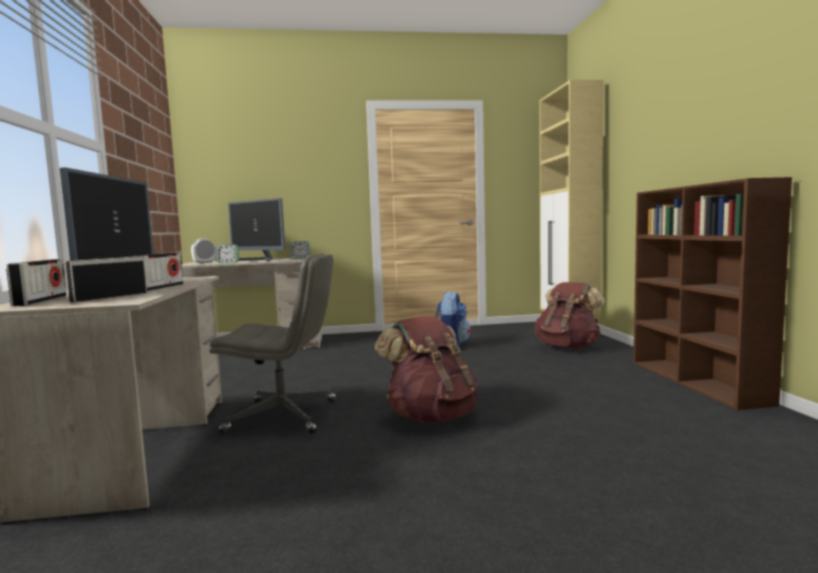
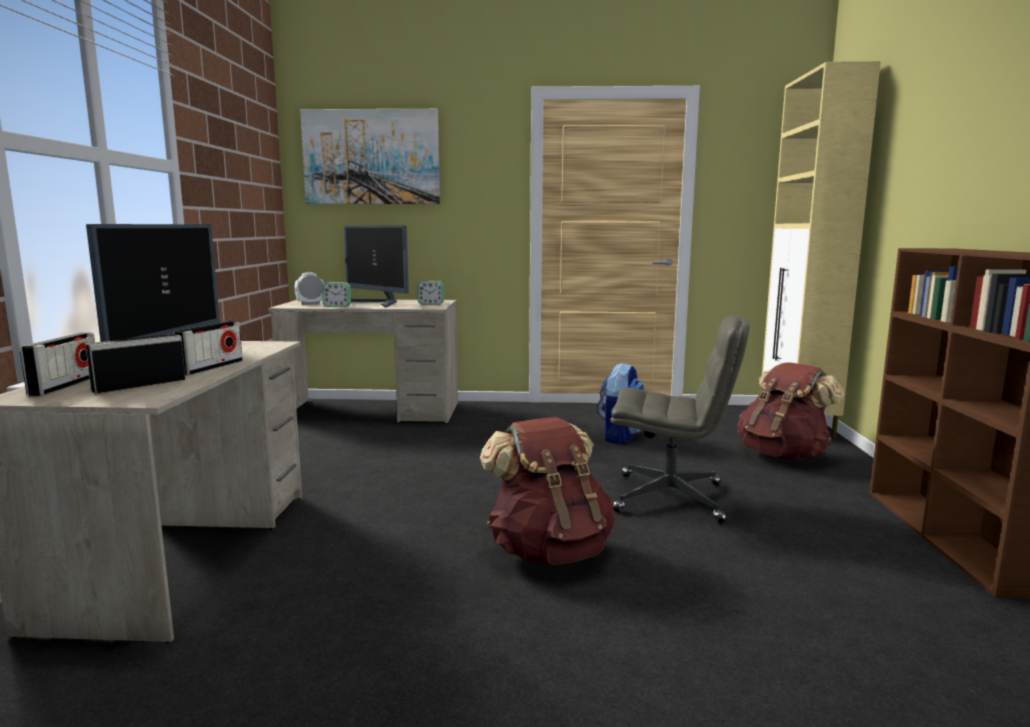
camera: 10 degrees right, 5 degrees up
(247, 152) = (371, 157): none -> picture
(284, 416) = (367, 527): grey office chair -> grey office chair (671, 497)

